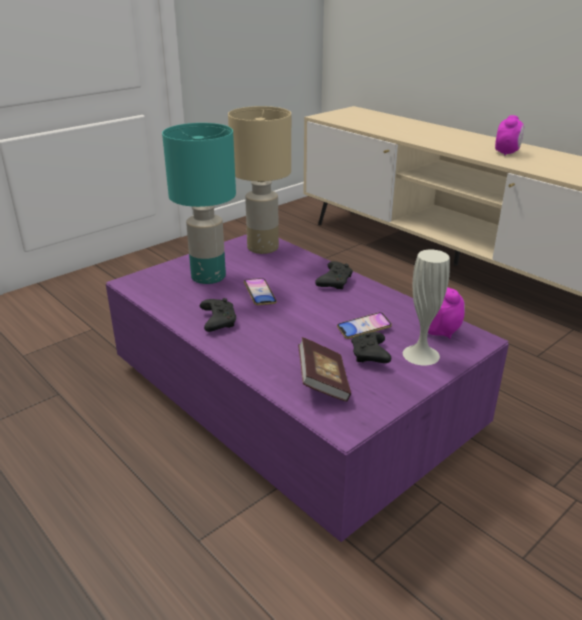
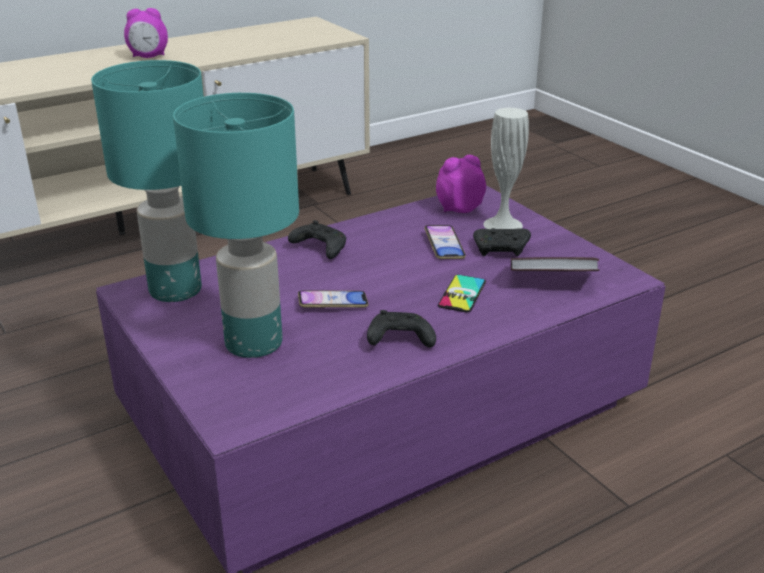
camera: 80 degrees left, 0 degrees up
(262, 247) = (174, 290): beige table lamp -> turquoise table lamp
(287, 341) = (462, 294): none -> phone
(507, 153) = (148, 57): alarm clock -> alarm clock turned 135 degrees clockwise

